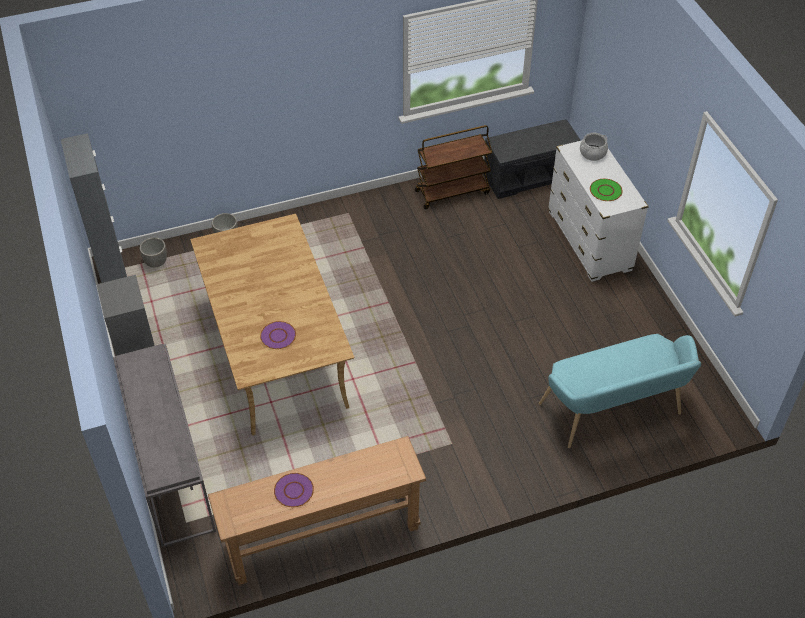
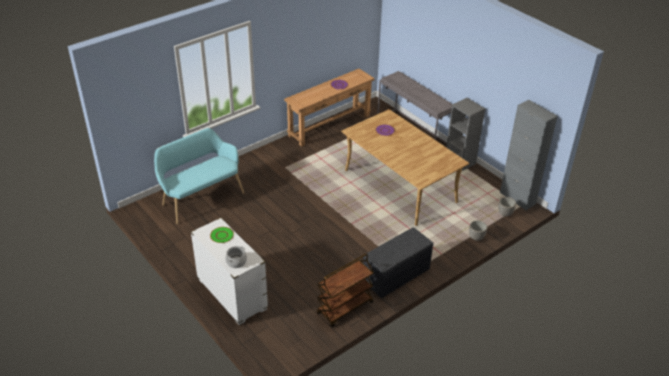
camera: 160 degrees right, 10 degrees down
(530, 176) = (290, 338): grey bench -> grey bench (396, 275)

